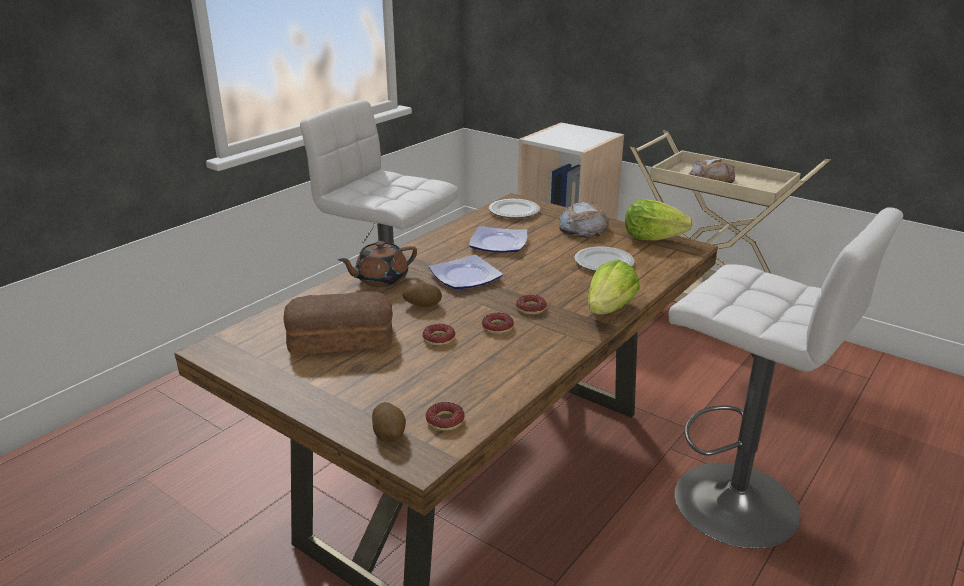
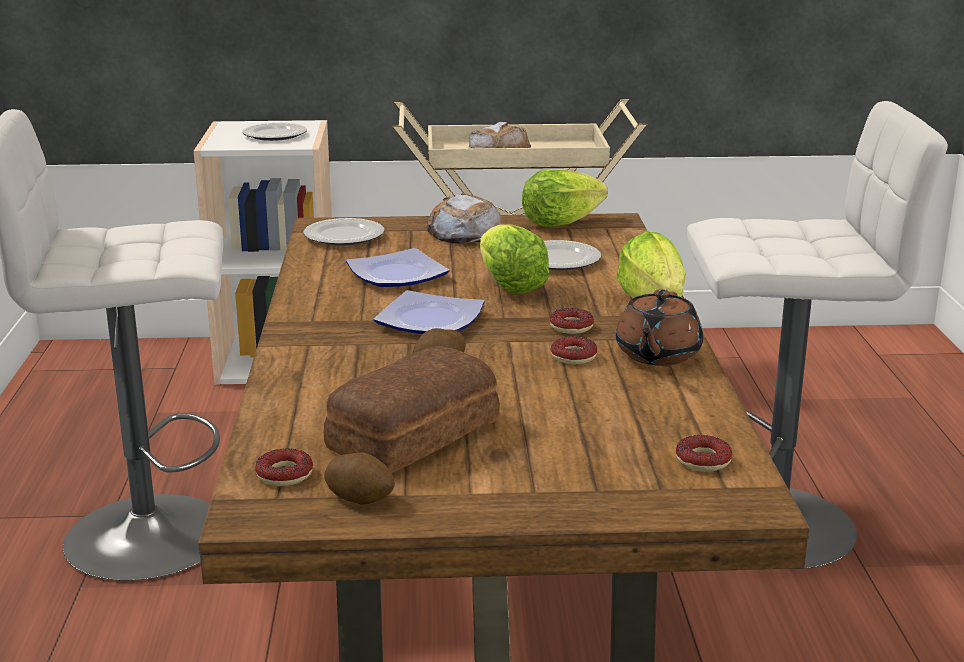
camera: 40 degrees left, 5 degrees down
(380, 279) = (325, 357): brown teapot -> brown teapot (657, 355)
(389, 434) = (674, 497): potato -> potato (360, 498)
(439, 338) = (532, 390): donut -> donut (284, 475)
(545, 270) = (510, 286): none -> lettuce
(577, 138) = (275, 135): none -> plate

